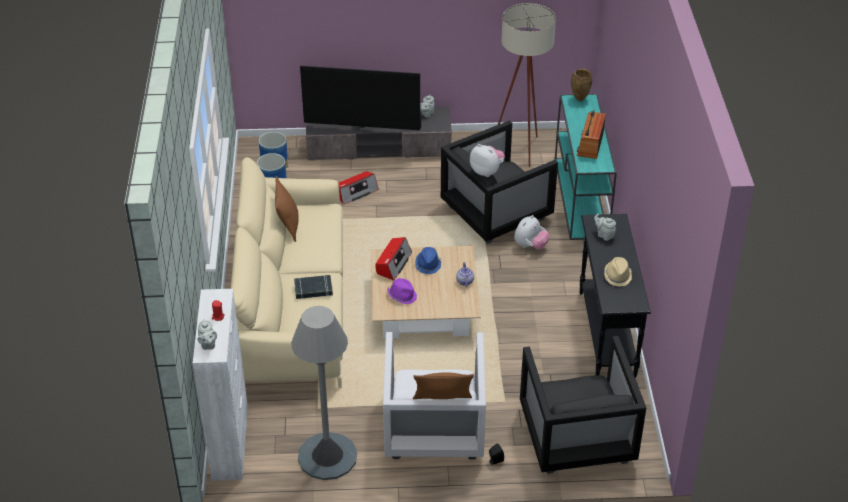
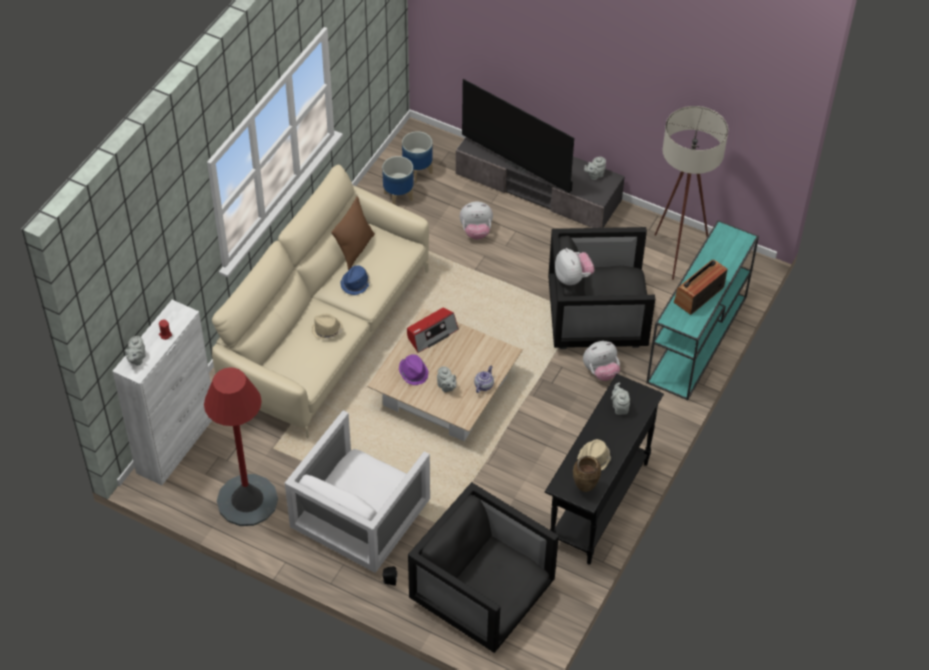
camera: 30 degrees right, 10 degrees up
(313, 289) = (327, 330): black book -> beige hat
(327, 456) = (247, 500): grey floor lamp -> red floor lamp
(356, 192) = (476, 231): radio -> plush toy
(428, 264) = (463, 350): blue hat -> blue hat (356, 283)
(437, 294) = (446, 387): none -> grey teapot
(442, 404) = (335, 509): brown pillow -> none
(576, 435) = (483, 595): black armchair -> black armchair turned 105 degrees clockwise
(579, 99) = (733, 235): brown vase -> brown vase (584, 488)

